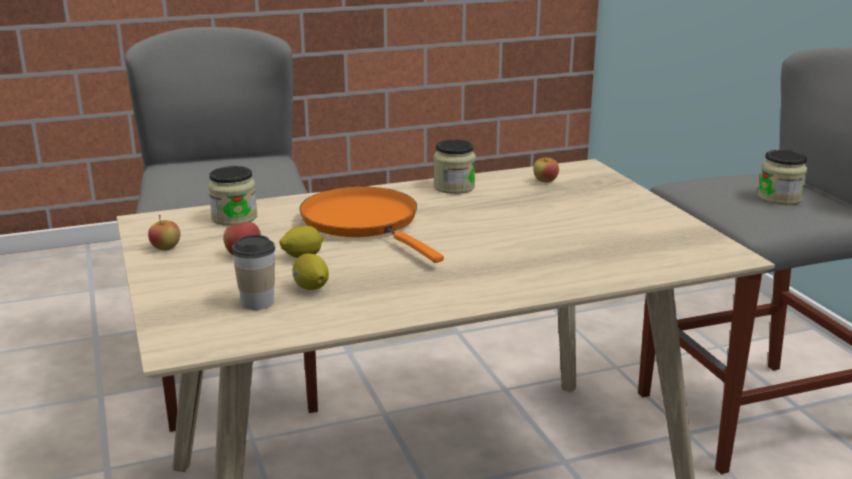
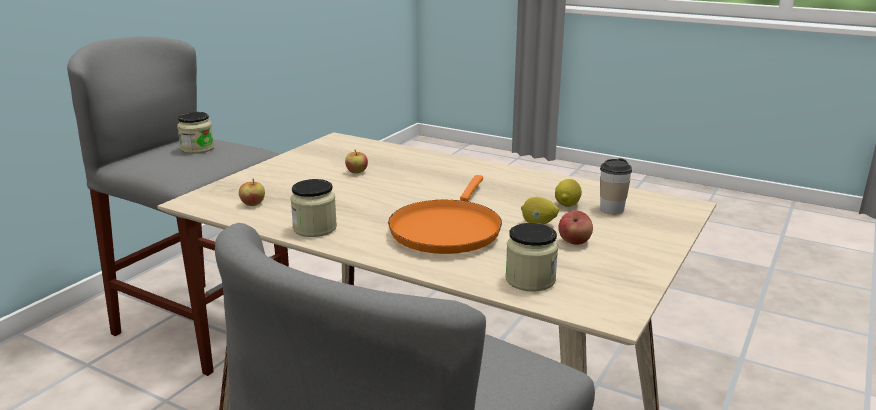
camera: 130 degrees left, 0 degrees up
(165, 248) = (627, 274): apple -> apple (357, 172)

